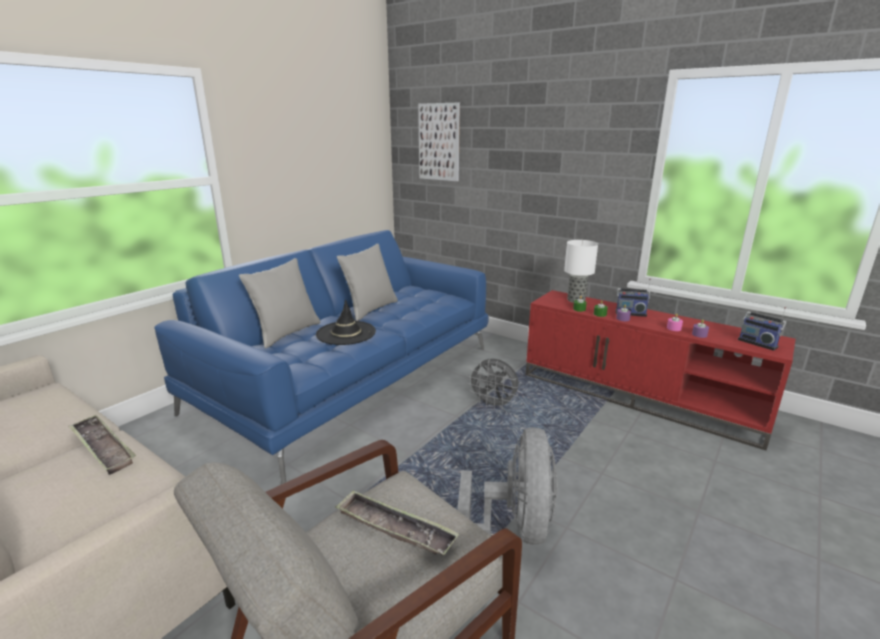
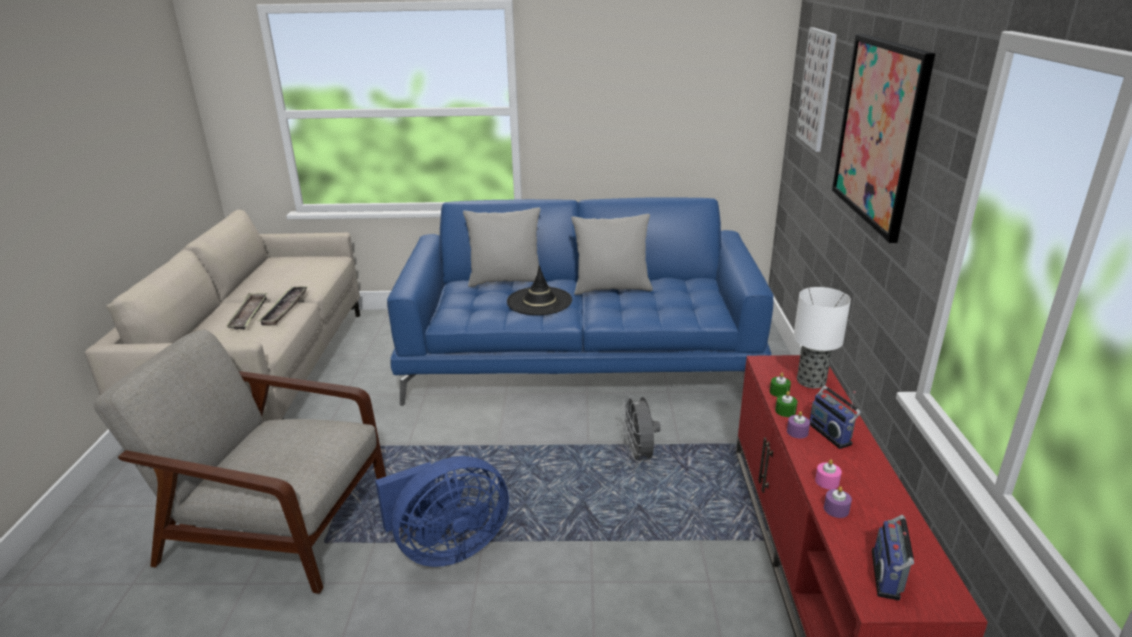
camera: 55 degrees right, 5 degrees up
(395, 528) = (286, 445): tray -> tray (249, 315)
(515, 528) = (447, 548): grey fan -> blue fan
(542, 150) = (879, 132): none -> picture

